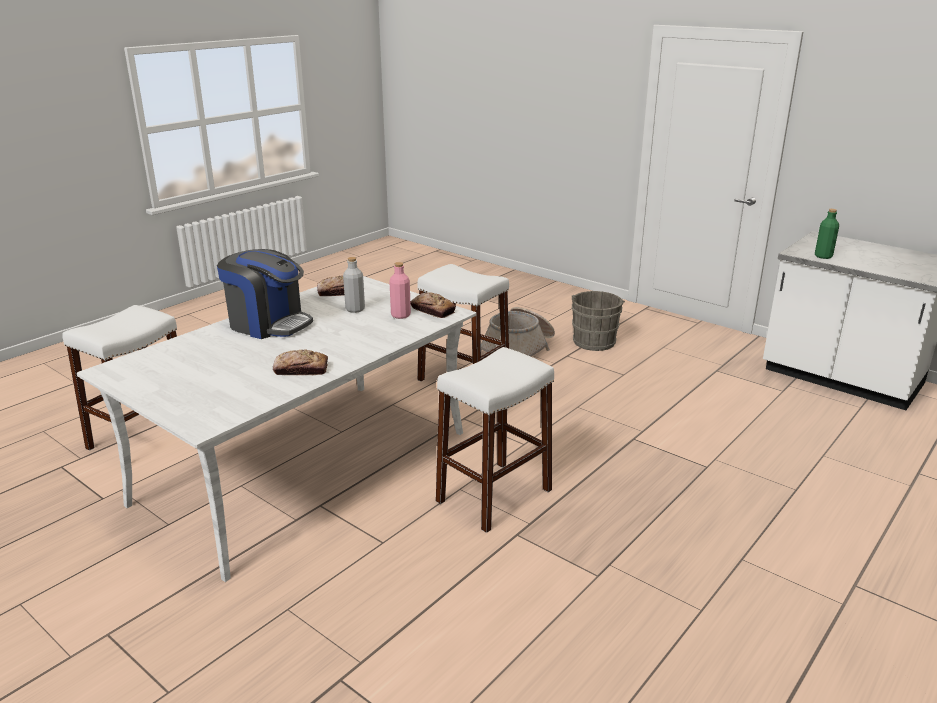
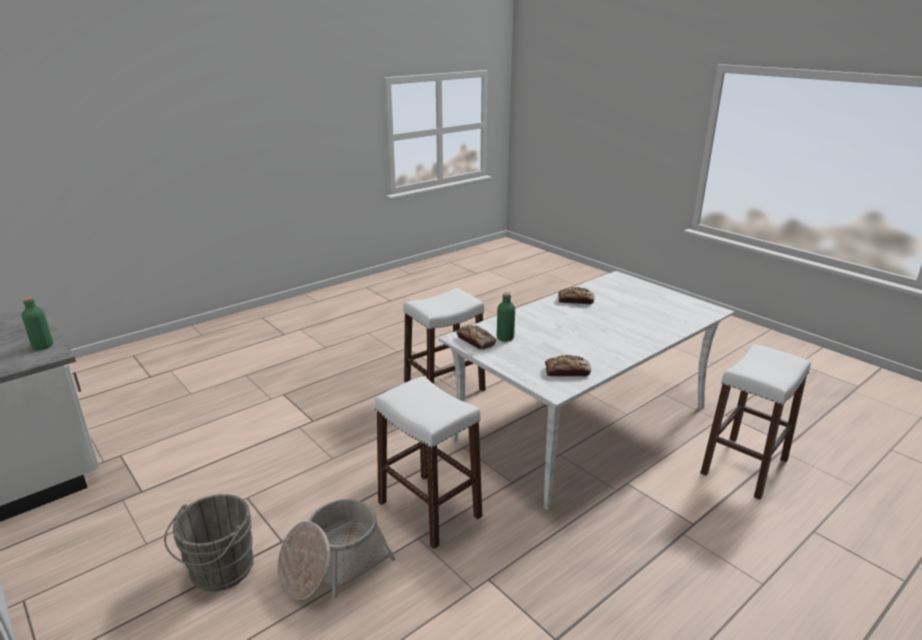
camera: 170 degrees left, 0 degrees up
(268, 324) = (619, 338): coffee machine -> none
(355, 309) = (546, 348): grey bottle -> none
(400, 315) = (505, 338): pink bottle -> green bottle

